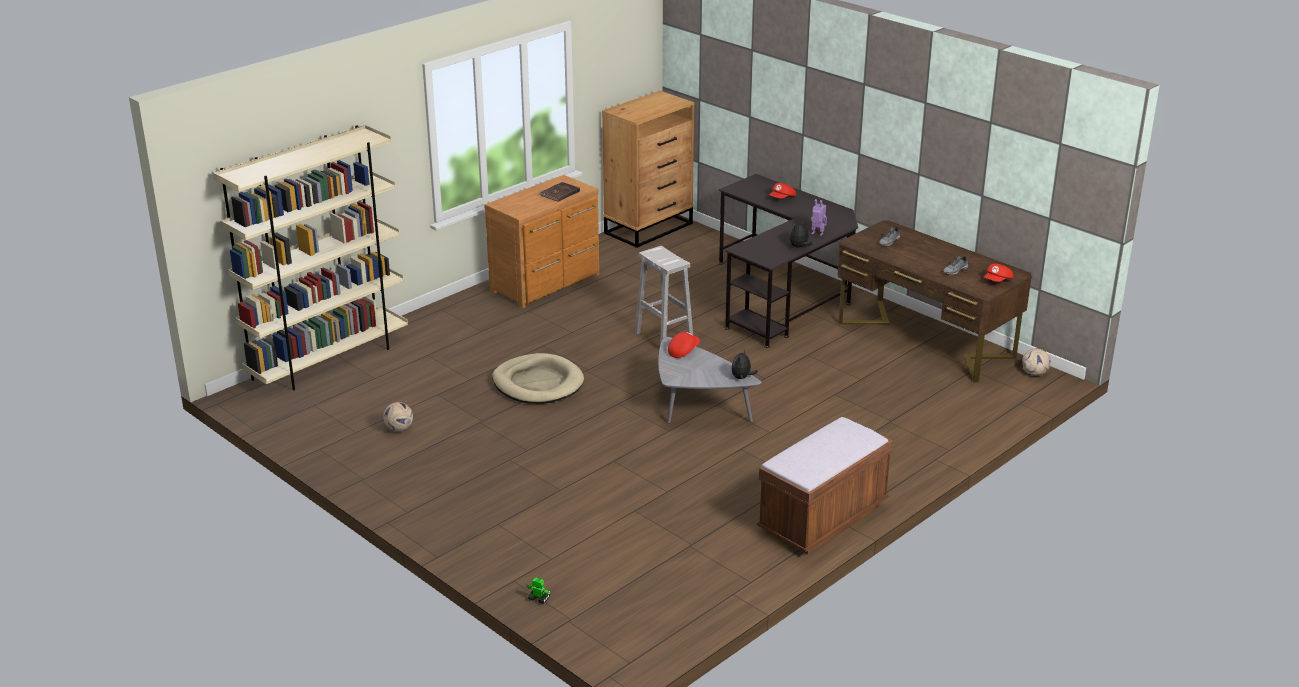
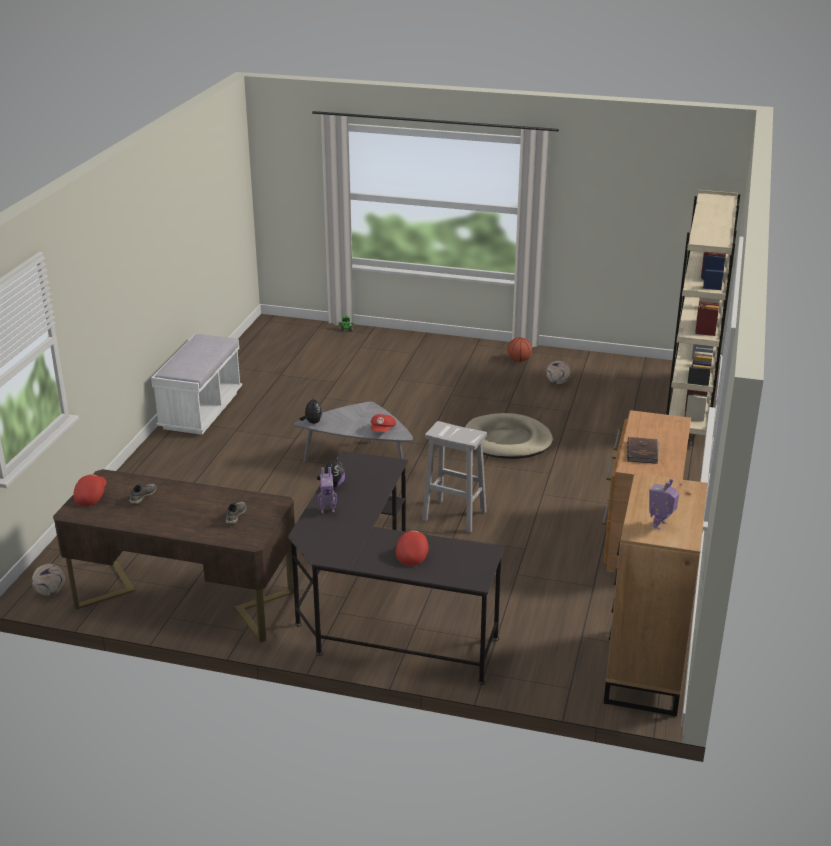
camera: 150 degrees right, 0 degrees up
(395, 471) = (519, 360): none -> basketball
(662, 101) = (660, 525): none -> toy robot
(823, 518) = (201, 411): brown bench -> white bench

